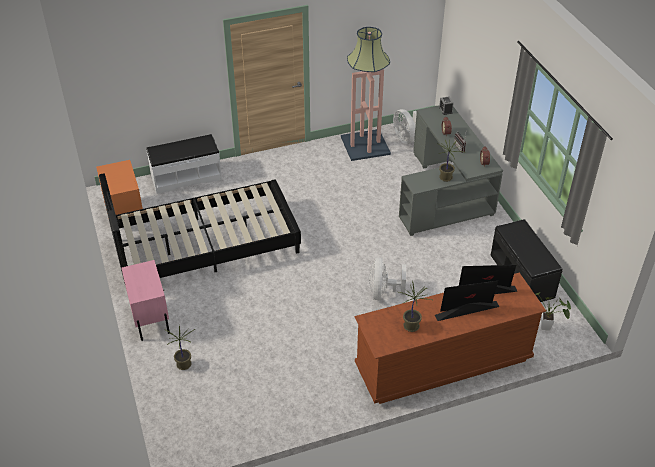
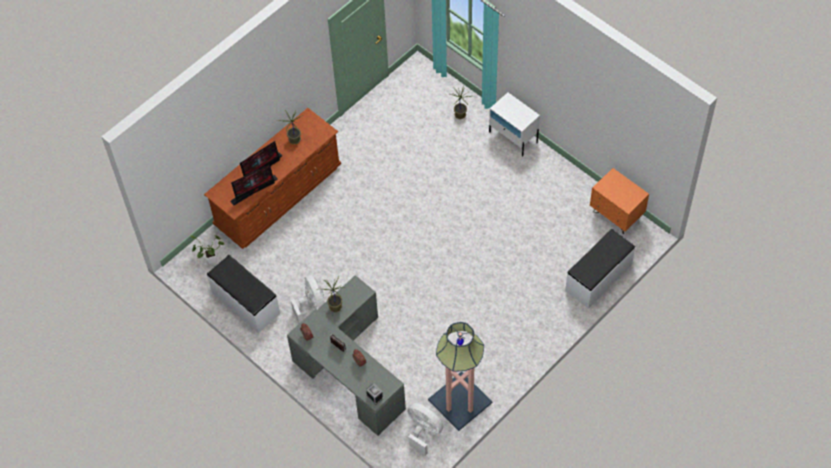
camera: 155 degrees right, 15 degrees up
(150, 317) = (513, 137): pink nightstand -> white nightstand
(206, 246) = (522, 215): black bed -> none
(382, 292) = (352, 236): white fan -> white fan (312, 306)
(522, 276) = (245, 303): black bench -> white bench

